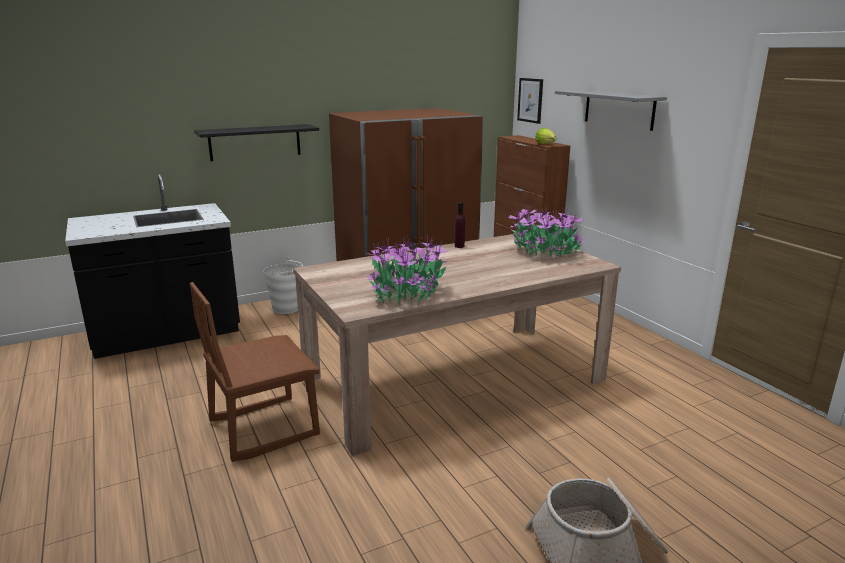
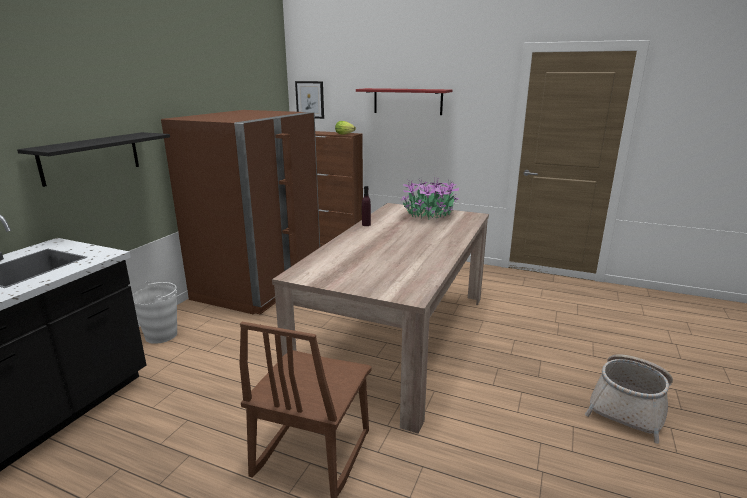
camera: 40 degrees left, 0 degrees up
(407, 294) = (415, 270): potted plant -> none
(618, 109) = (407, 101): grey shelf -> red shelf

